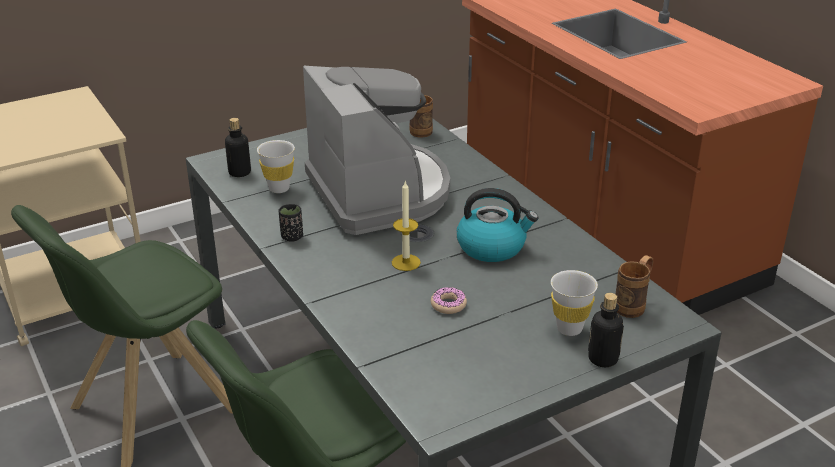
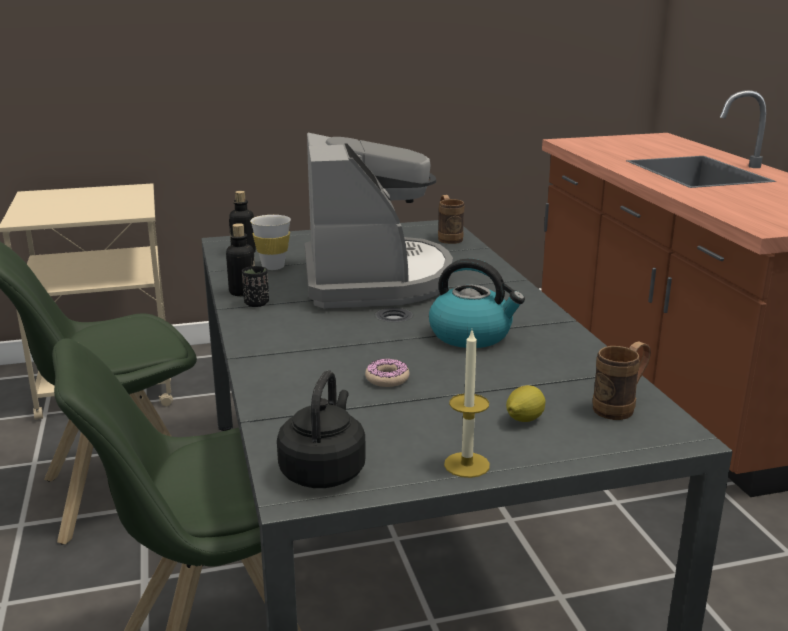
camera: 15 degrees right, 10 degrees down
(406, 262) = (363, 337): candle -> candle (466, 465)
(447, 401) = (324, 470): none -> black kettle
(569, 328) = (523, 420): white cup -> lemon
(603, 359) = (552, 456): bottle -> bottle (242, 292)

